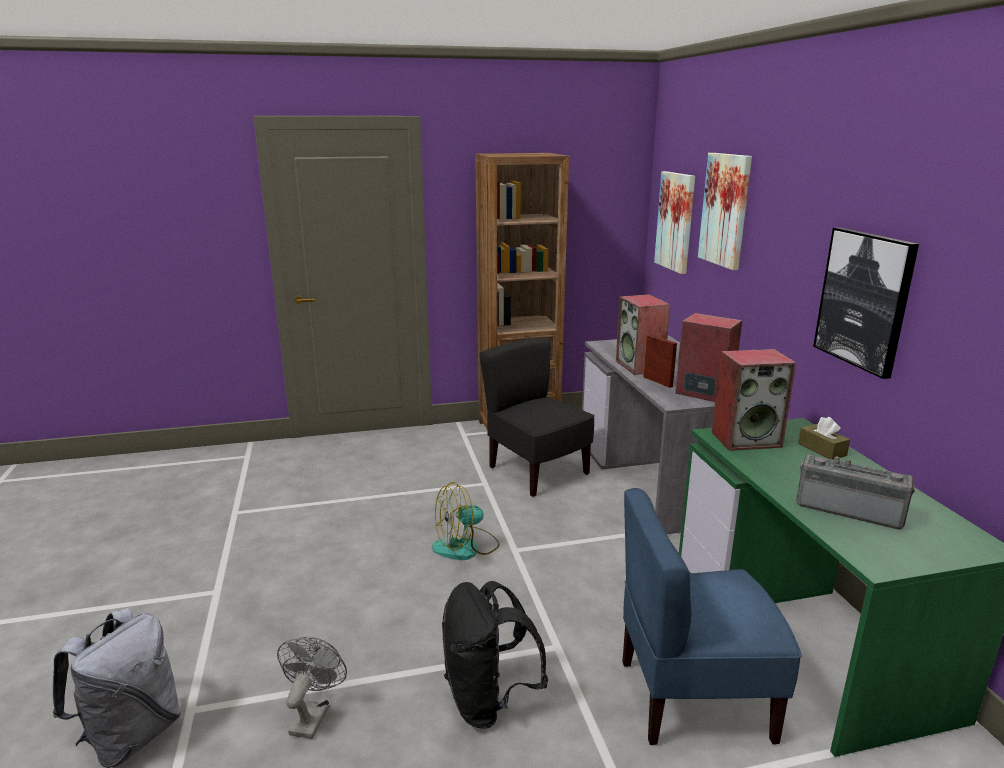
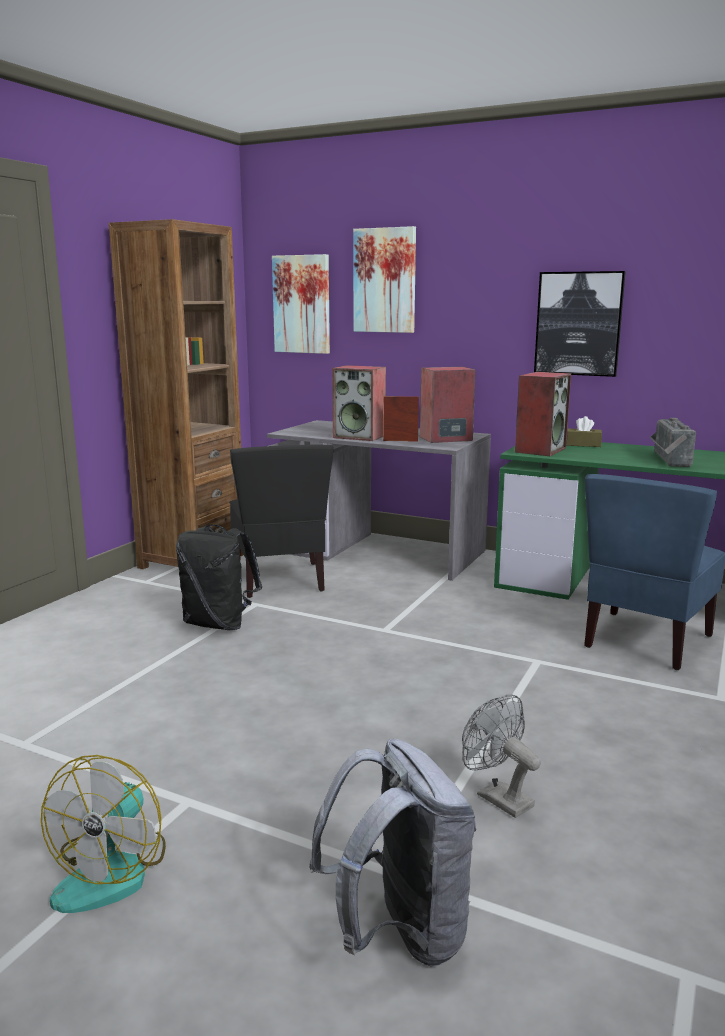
camera: 50 degrees left, 5 degrees down
(466, 547) = (345, 646): fan -> fan (113, 871)
(488, 701) = (571, 709): black backpack -> black backpack (219, 624)
(536, 471) = (280, 580): black chair -> black chair turned 105 degrees counterclockwise
(849, 509) = (667, 459): radio -> radio turned 60 degrees counterclockwise

